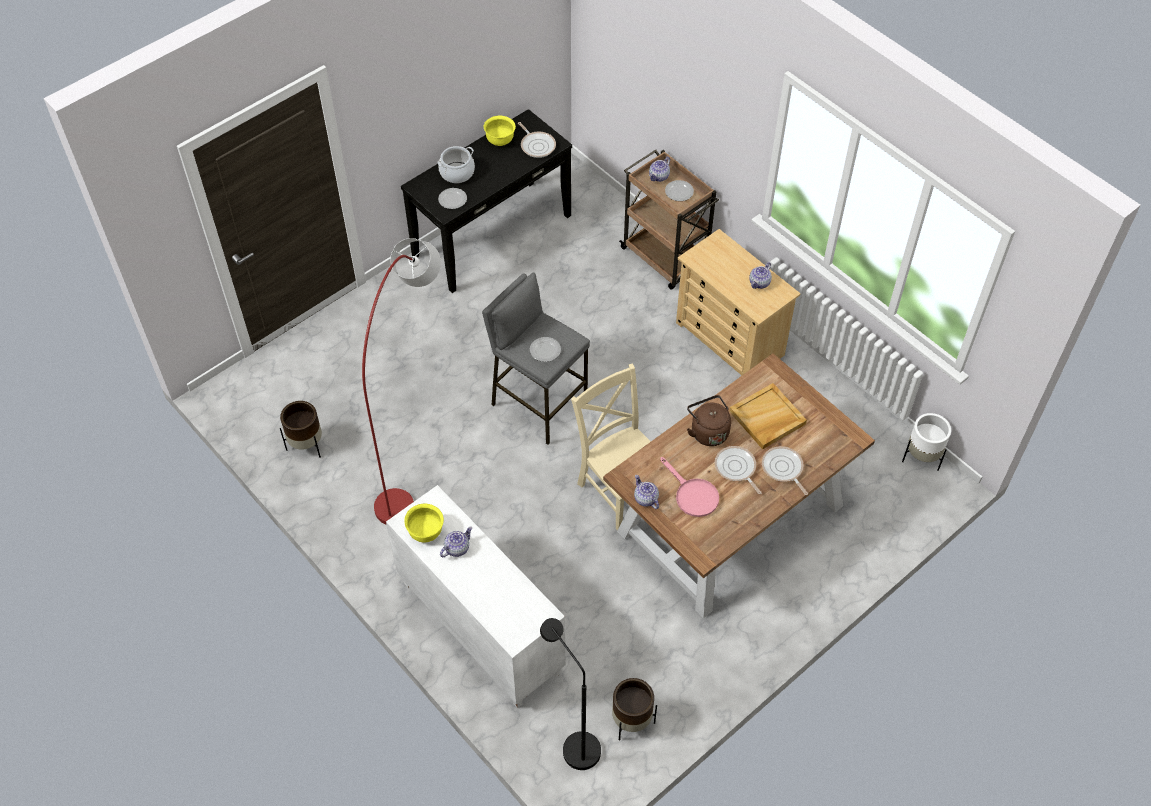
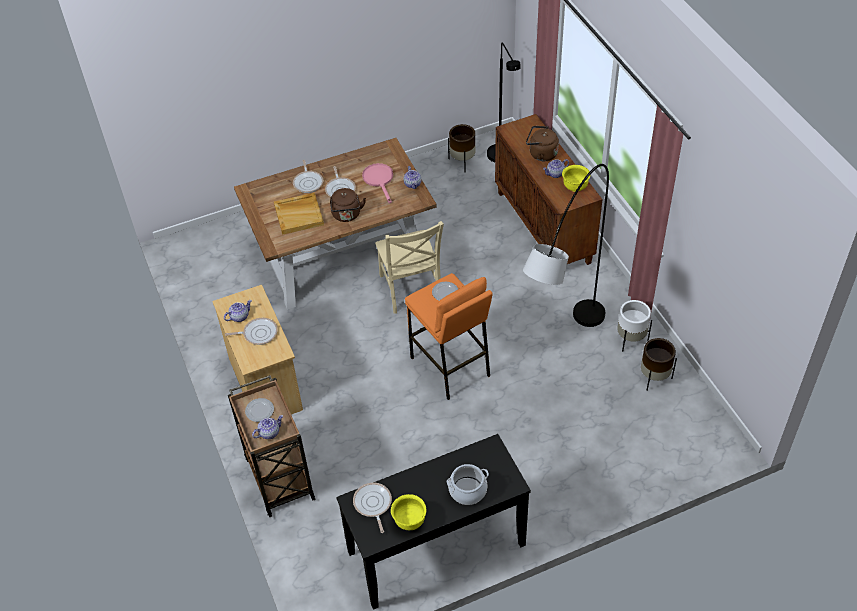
camera: 160 degrees left, 5 degrees down
(417, 447) = (561, 356): red floor lamp -> grey floor lamp
(453, 199) = (481, 459): plate -> none
(479, 628) = (544, 227): white cabinet -> brown cabinet
(485, 579) = (541, 154): none -> brown kettle
(538, 404) = (450, 367): grey stool -> orange stool
(728, 270) = (258, 333): none -> frying pan
(921, 458) = (181, 261): white planter -> white planter (630, 339)

